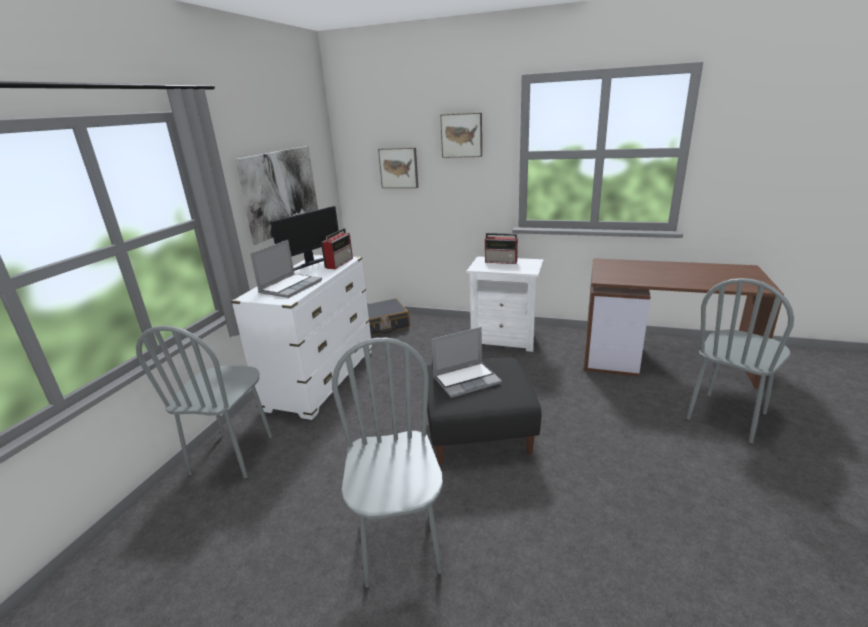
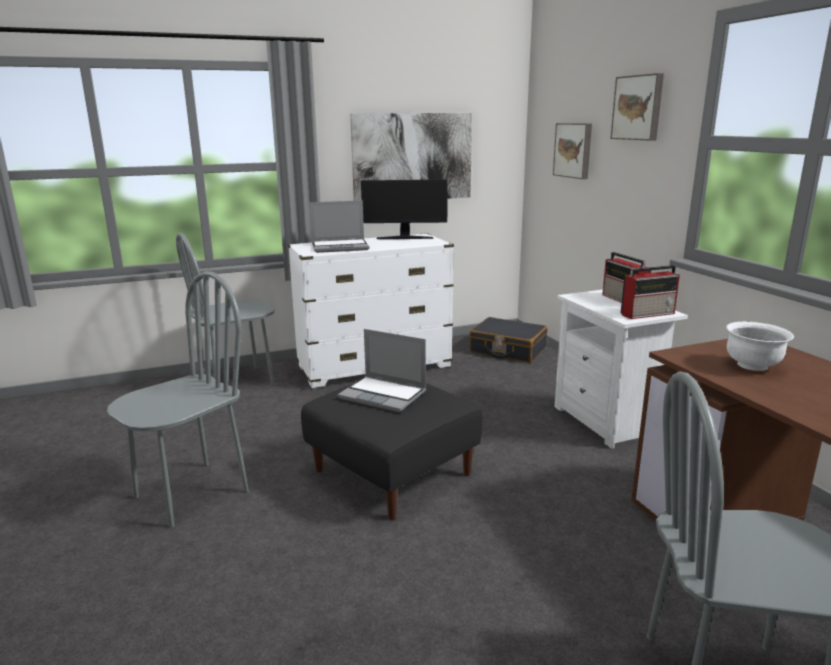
camera: 50 degrees right, 5 degrees down
(340, 263) = (422, 243): radio -> radio (648, 314)
(631, 273) = (752, 365): none -> white bowl

